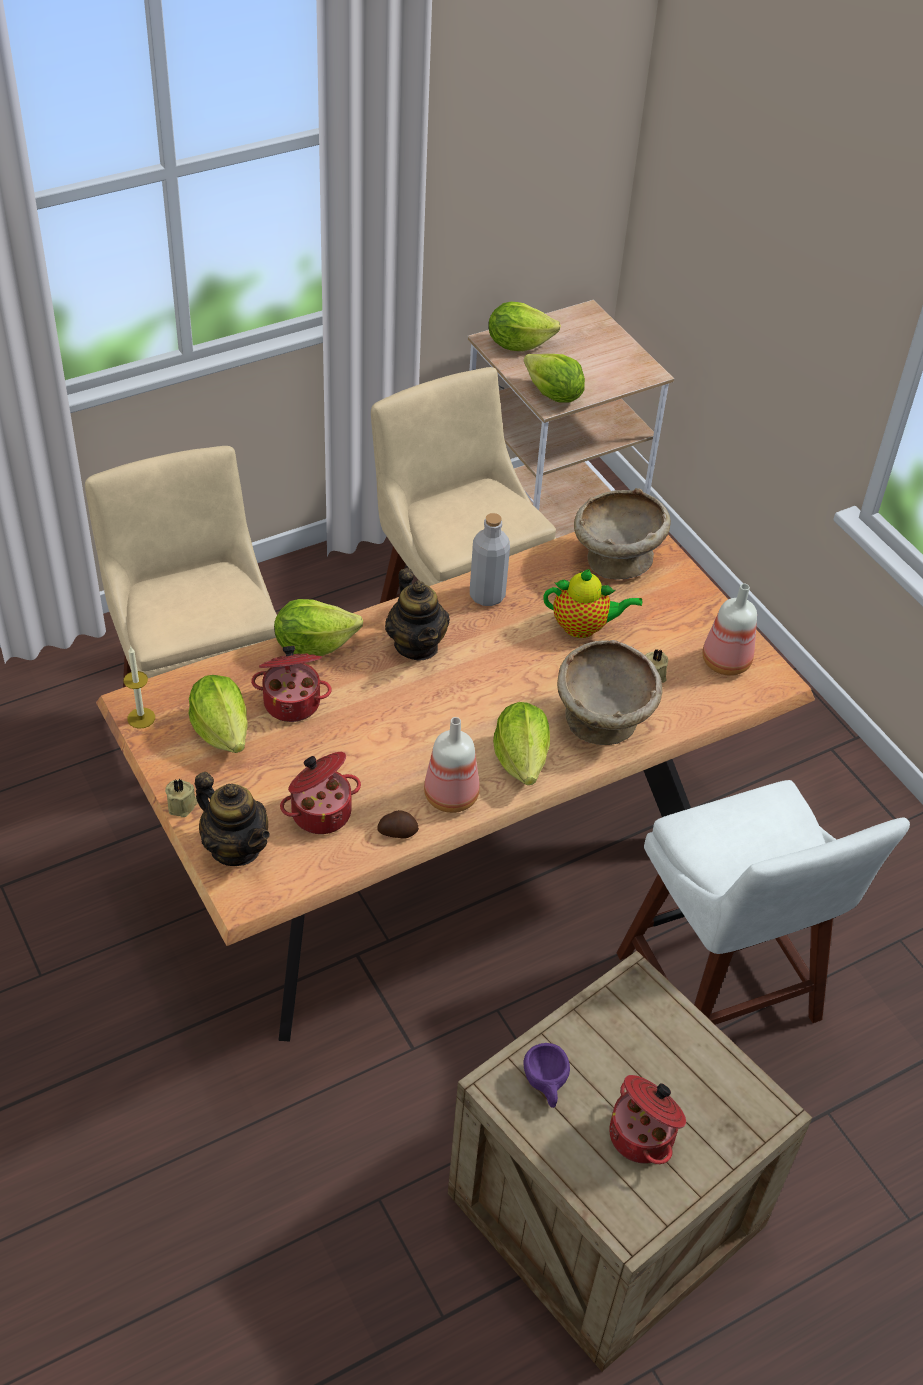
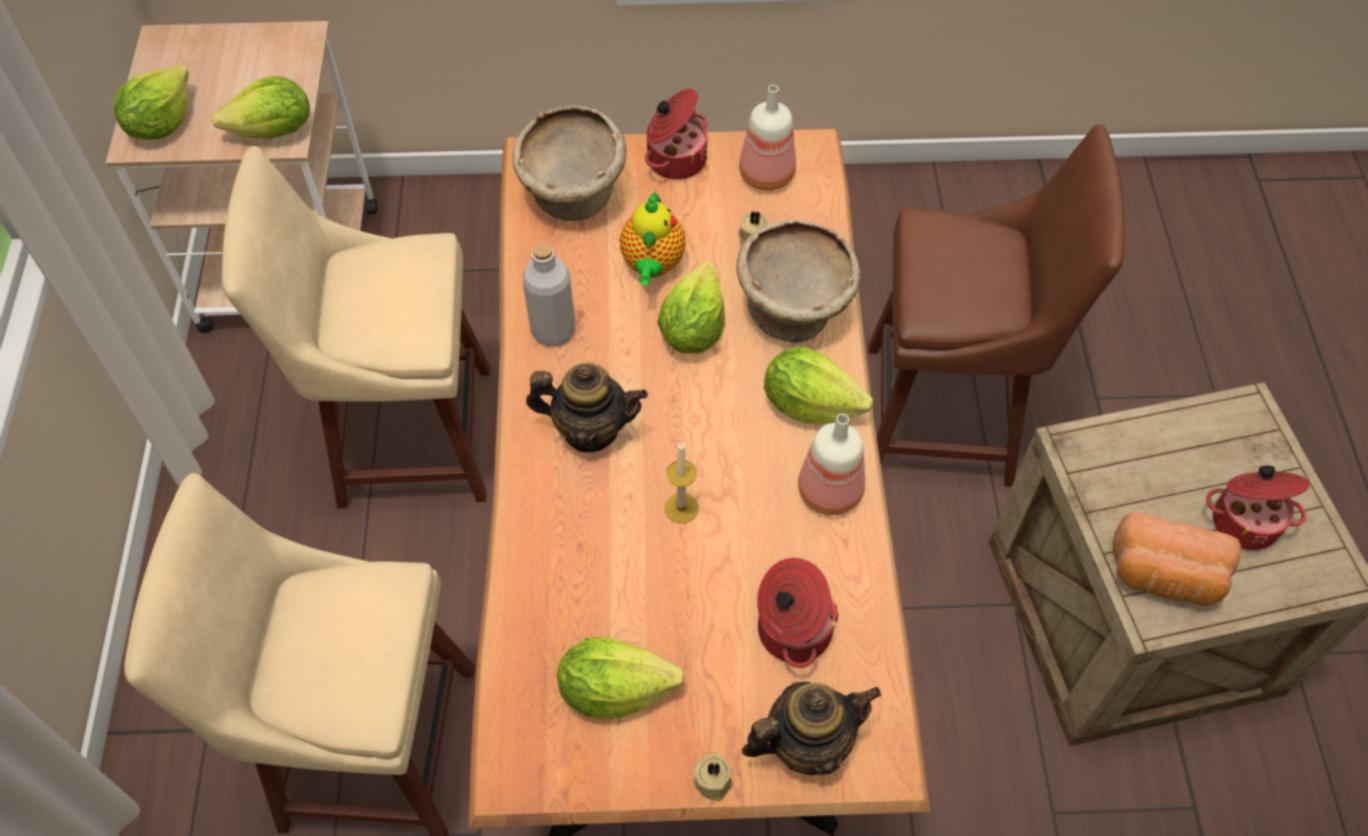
camera: 60 degrees left, 10 degrees up
(141, 718) = (543, 778): candle -> candle (681, 508)
(292, 701) = (608, 593): cooking pot -> cooking pot (675, 158)
(313, 645) = (529, 534): lettuce -> lettuce (693, 329)
(397, 831) = (856, 564): potato -> none
(546, 1085) = (1165, 577): purple cup -> bread
(584, 627) = (652, 266): teapot -> teapot turned 150 degrees clockwise
(722, 995) = (950, 415): white chair -> brown chair

